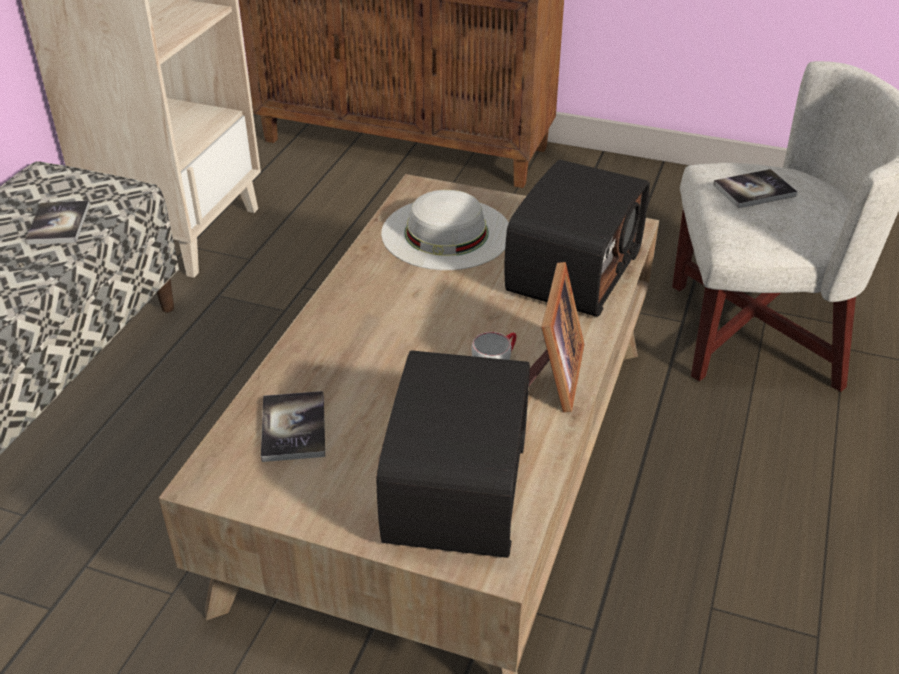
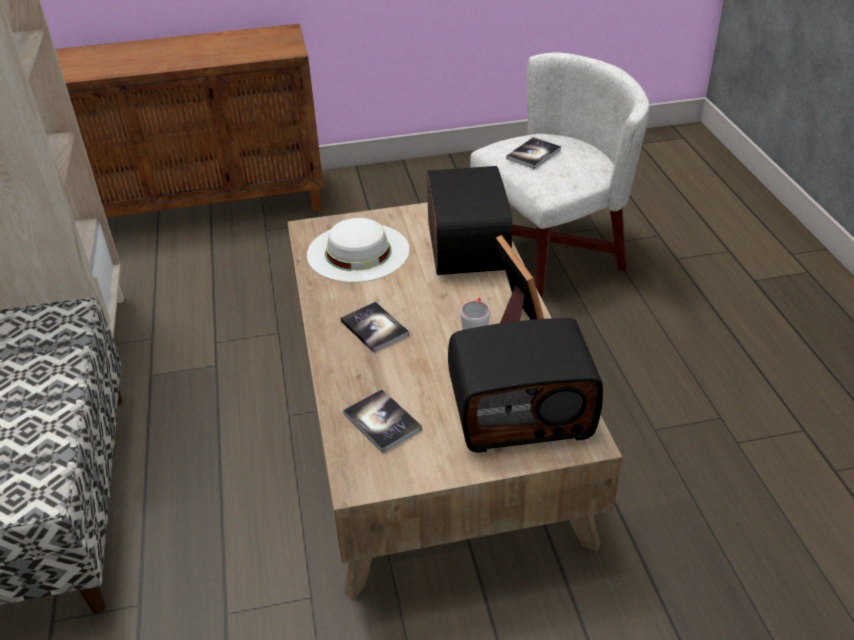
camera: 30 degrees left, 0 degrees up
(59, 224) = (39, 358): book -> book (374, 328)
(453, 488) = (521, 411): radio -> radio turned 105 degrees clockwise

